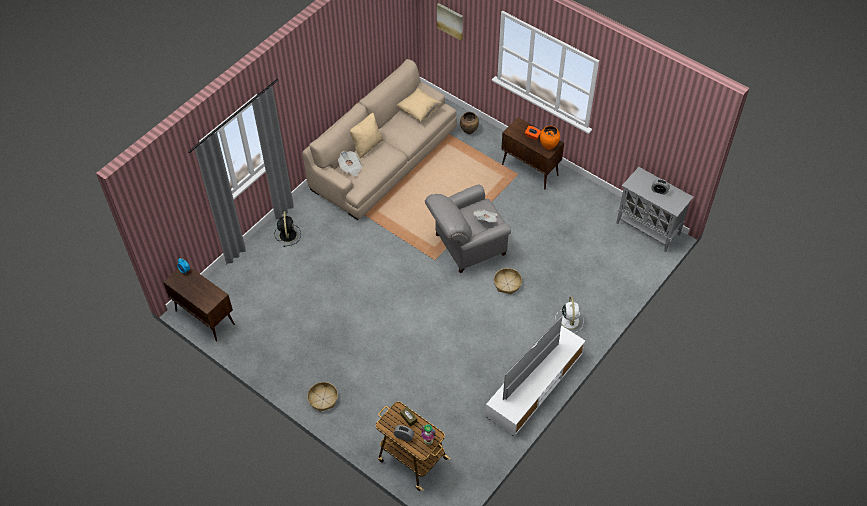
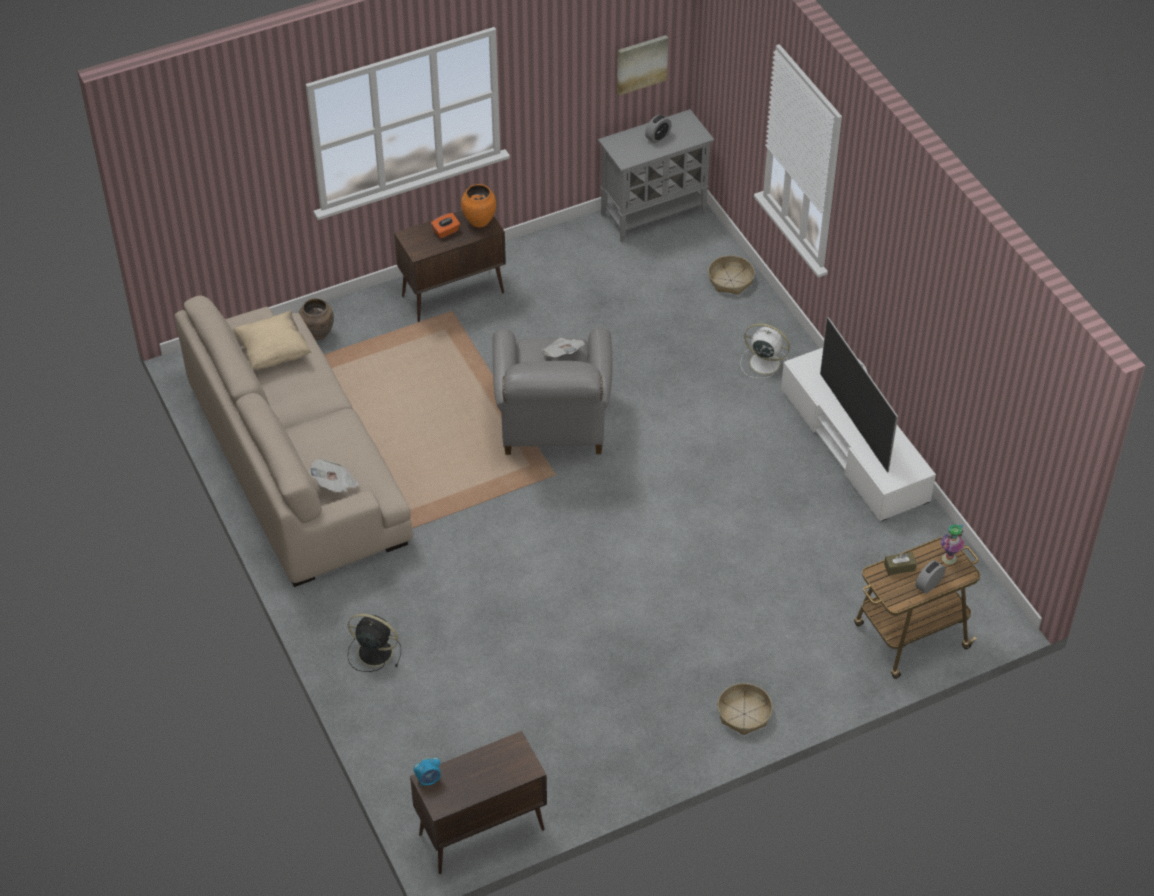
camera: 65 degrees left, 5 degrees down
(367, 146) = (300, 446): beige pillow -> none
(450, 21) = (208, 184): picture -> picture (641, 63)
(507, 284) = (656, 405): basket -> basket (730, 280)

